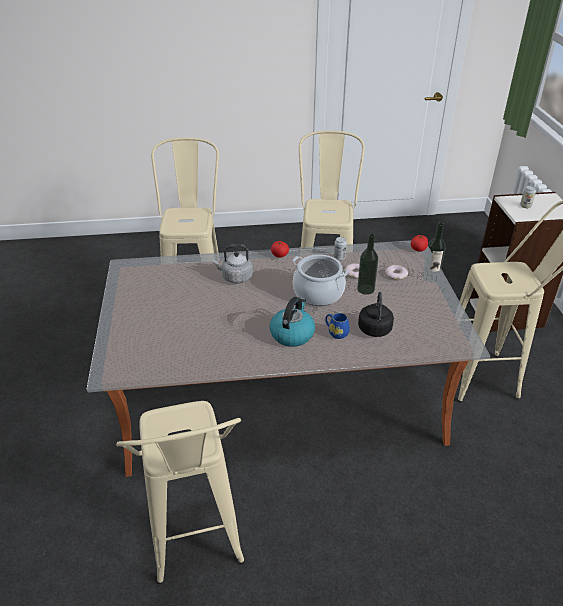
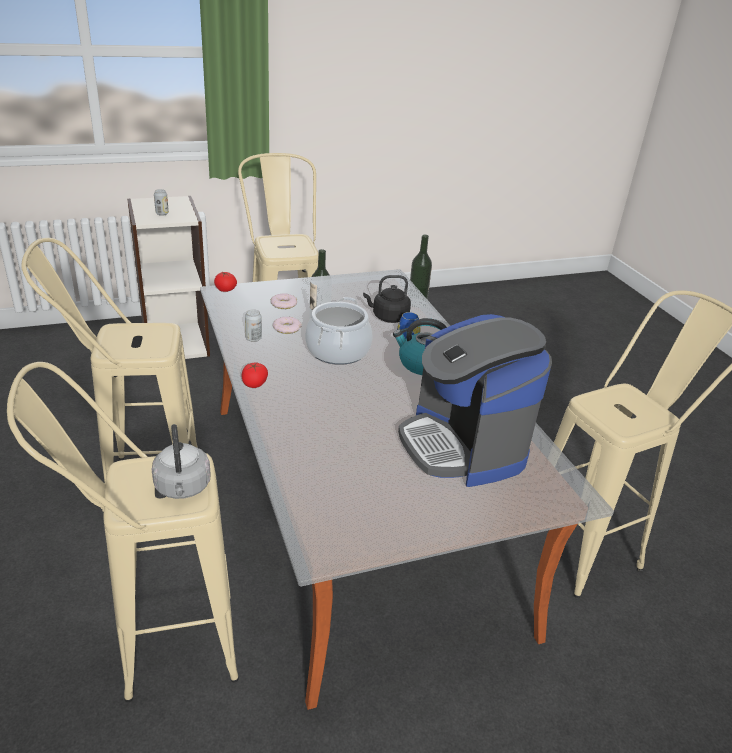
camera: 105 degrees left, 5 degrees down
(183, 333) = (463, 445): none -> coffee machine
(235, 277) = (322, 417): grey kettle -> grey kettle (183, 488)
(430, 277) = (285, 286): bottle -> bottle (417, 303)

